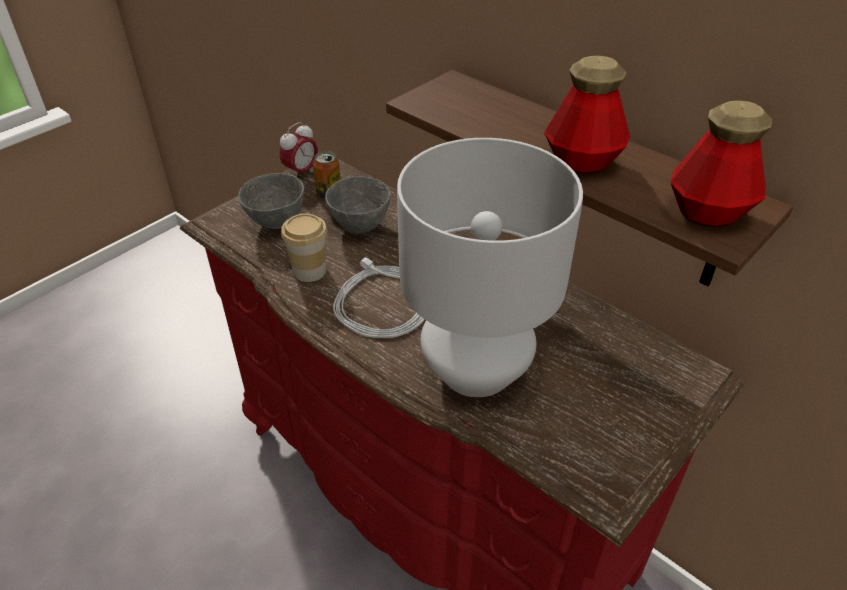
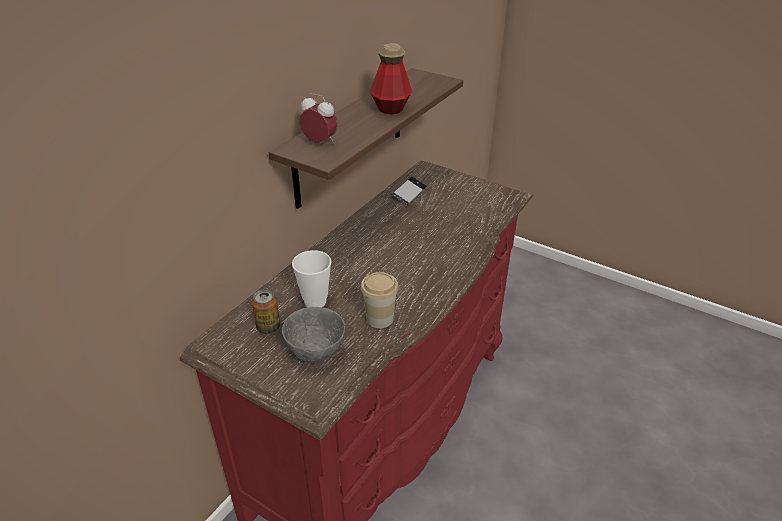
camera: 100 degrees left, 5 degrees down
(301, 172) = (227, 355): alarm clock -> alarm clock (320, 143)
(358, 226) = (315, 301): grey bowl -> cup
(438, 341) = (434, 248): grey table lamp -> none
(601, 336) = (409, 193): none -> phone
(708, 212) = (426, 82): bottle -> none

